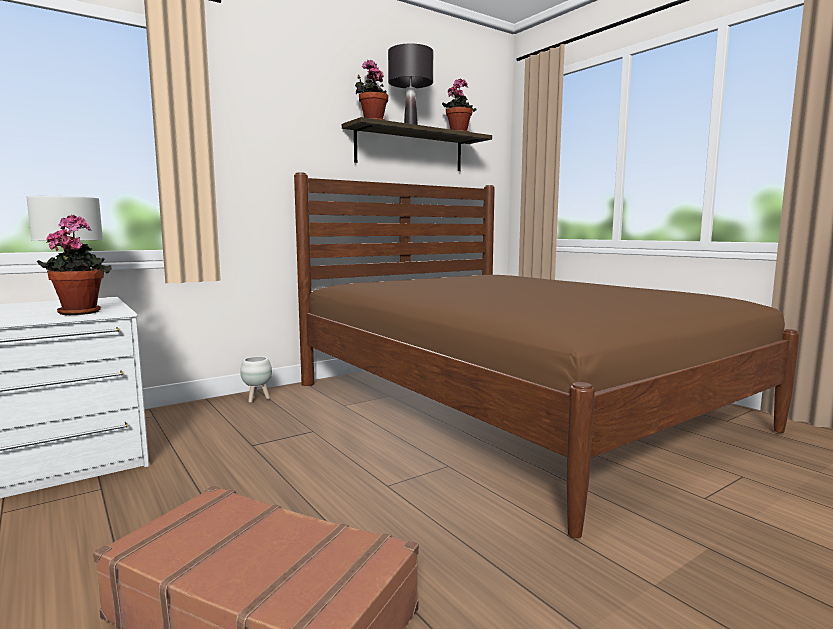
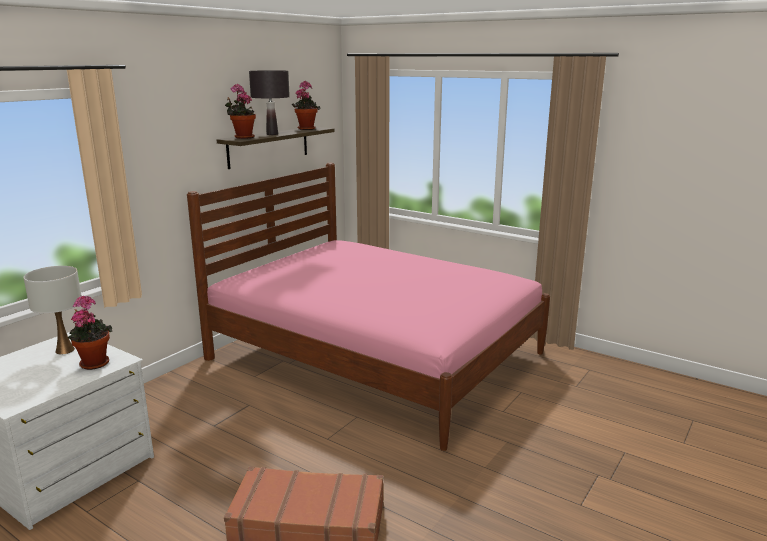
camera: 20 degrees left, 10 degrees up
(257, 399) = (180, 381): white planter -> none
(511, 405) = (375, 356): brown bed -> pink bed

